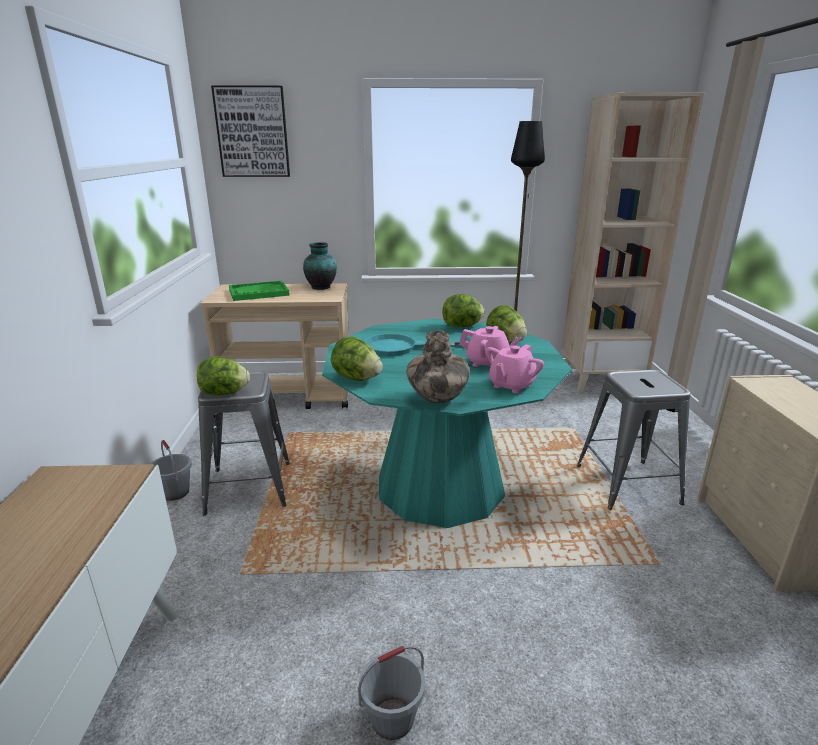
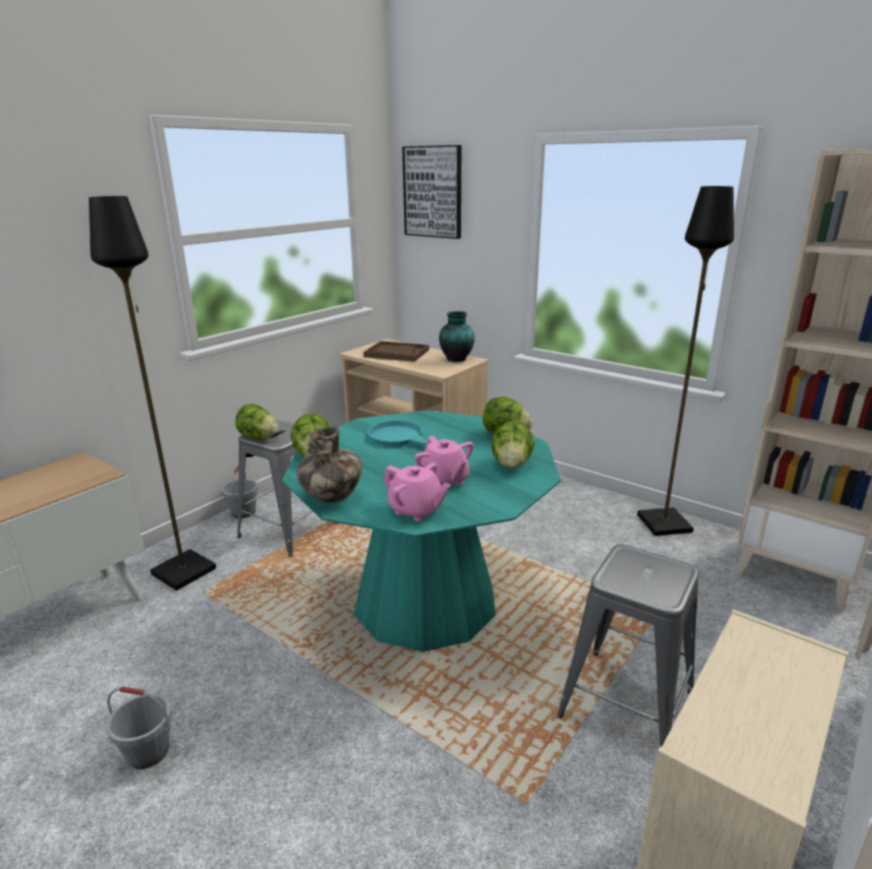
camera: 40 degrees right, 0 degrees up
(187, 568) = (184, 570): none -> black floor lamp
(258, 293) = (396, 353): green tray -> brown tray
(511, 385) = (416, 510): pink teapot -> pink teapot turned 135 degrees counterclockwise

